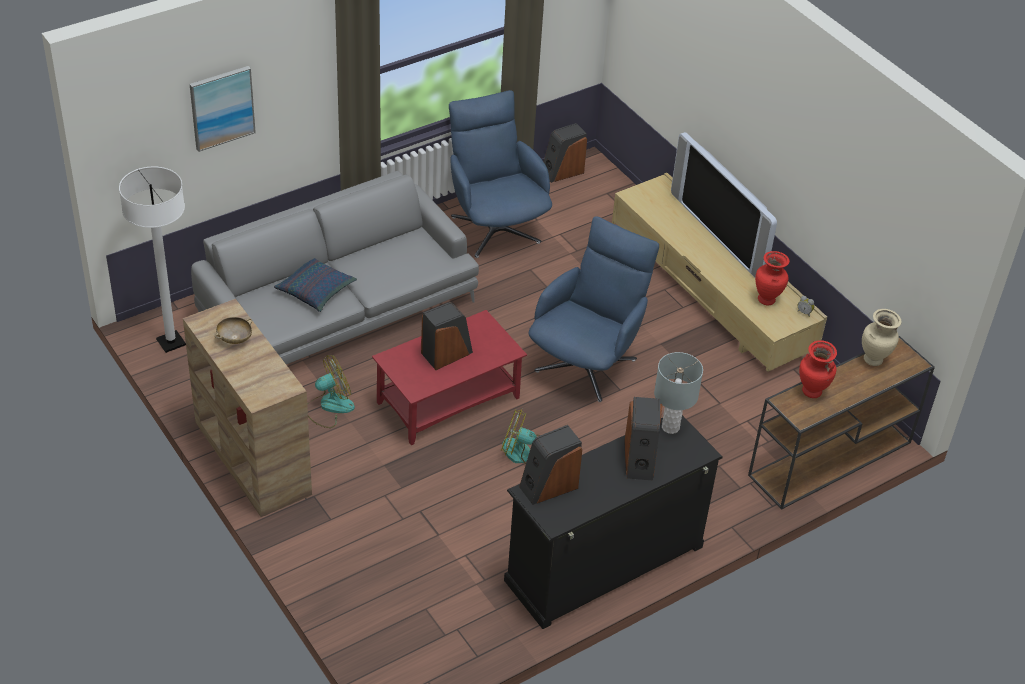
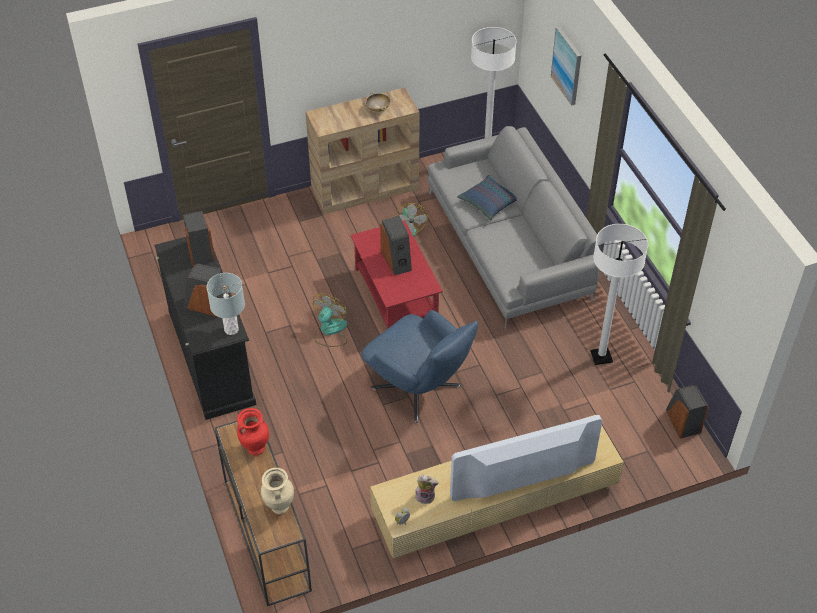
camera: 105 degrees right, 5 degrees up
(495, 227) = (601, 357): blue armchair -> white floor lamp
(767, 300) = (425, 496): red vase -> plush toy

